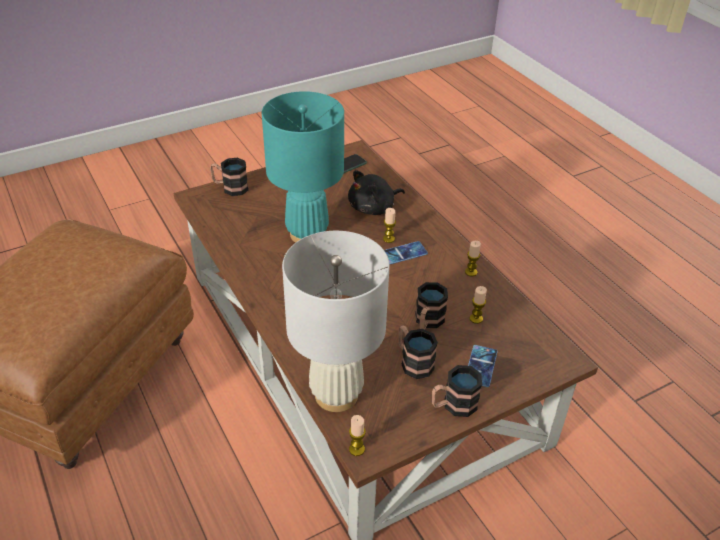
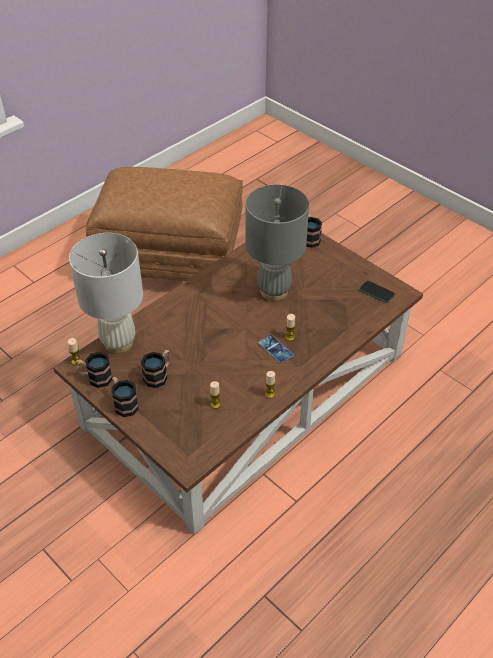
camera: 75 degrees right, 5 degrees up
(307, 234) = (274, 291): turquoise table lamp -> grey table lamp
(374, 208) = (325, 321): black plush toy -> none
(427, 322) = (201, 376): mug -> mug (95, 378)
(481, 366) = (165, 413): phone -> none

